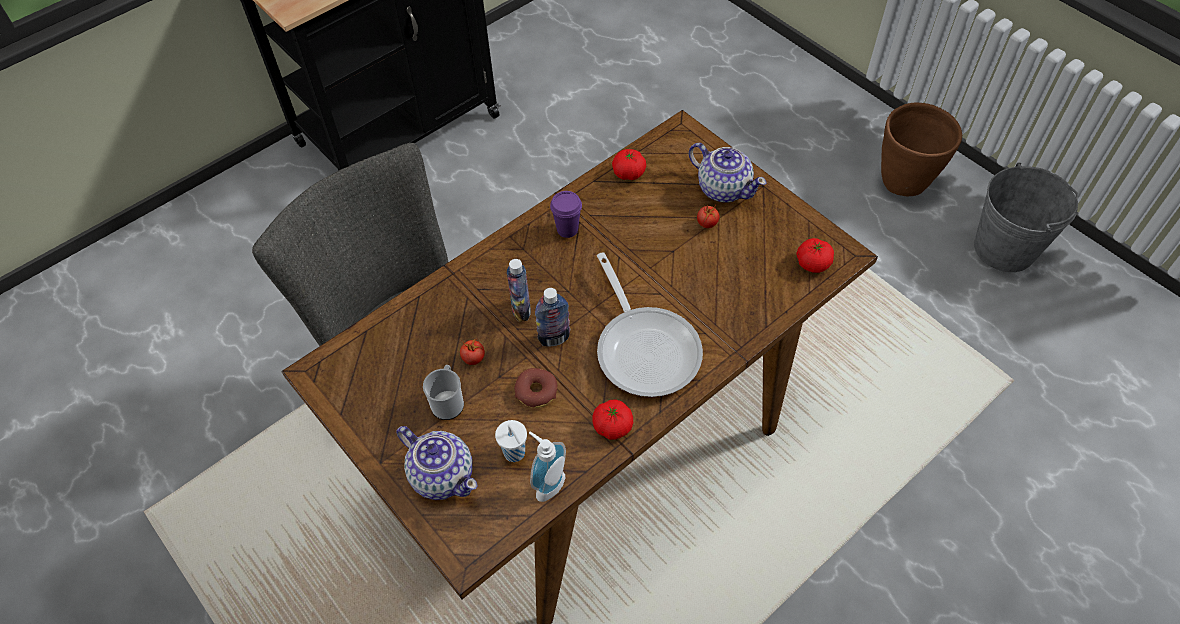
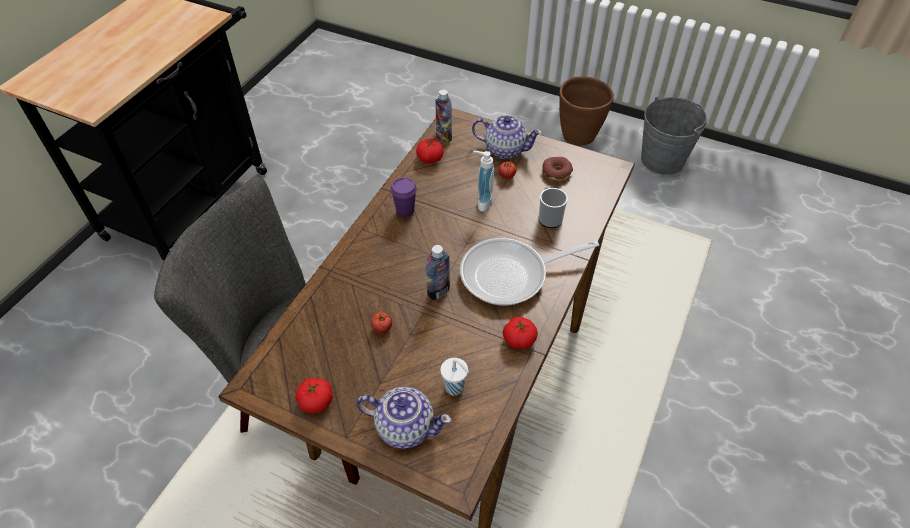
camera: 25 degrees left, 5 degrees down
(448, 402) = (379, 368): mug -> mug (549, 217)
(521, 310) = (401, 279): bottle -> bottle (443, 136)
(536, 391) = (446, 335): donut -> donut (556, 172)
(547, 484) = (493, 401): soap dispenser -> soap dispenser (481, 201)
(645, 348) = (511, 275): frying pan -> frying pan turned 120 degrees clockwise
(813, 263) = (595, 180): tomato -> tomato (316, 401)

